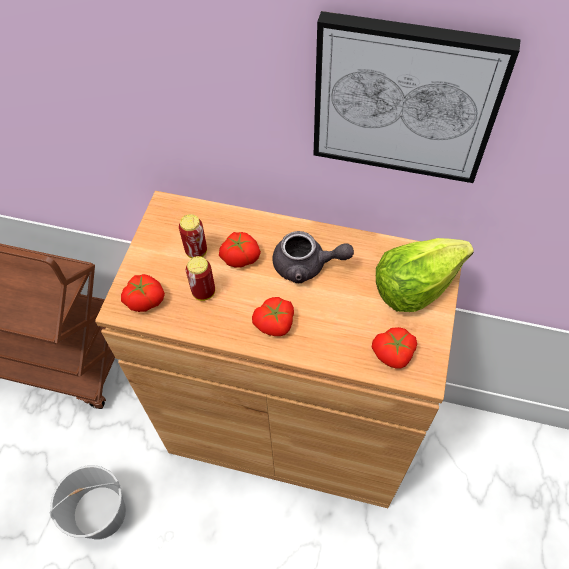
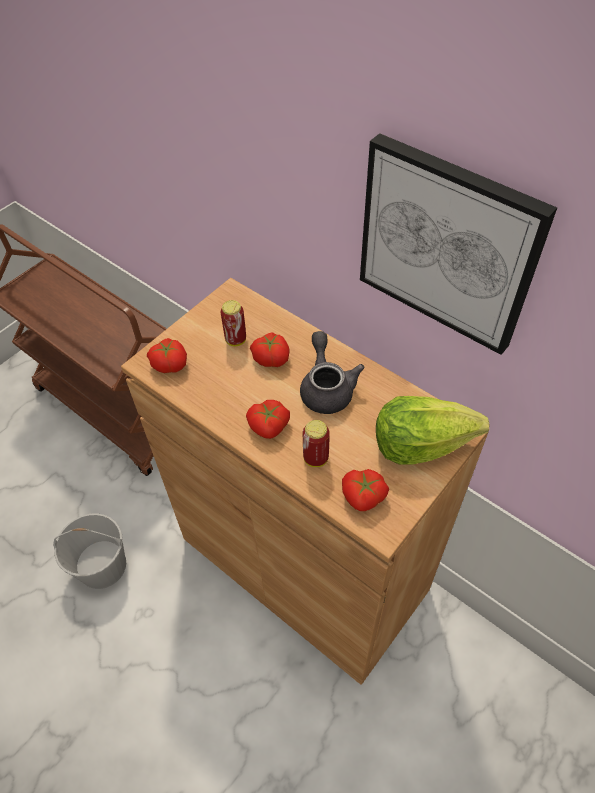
camera: 25 degrees right, 5 degrees down
(204, 292) = (222, 376): can -> can (315, 458)
(307, 266) = (326, 388): grey teapot -> grey teapot turned 135 degrees counterclockwise

